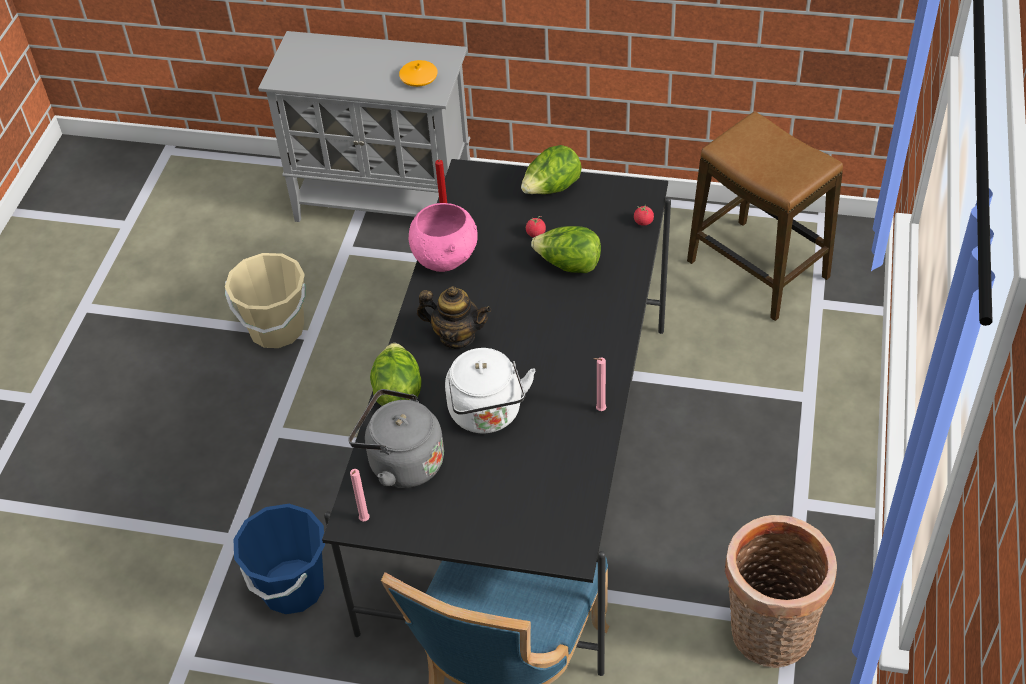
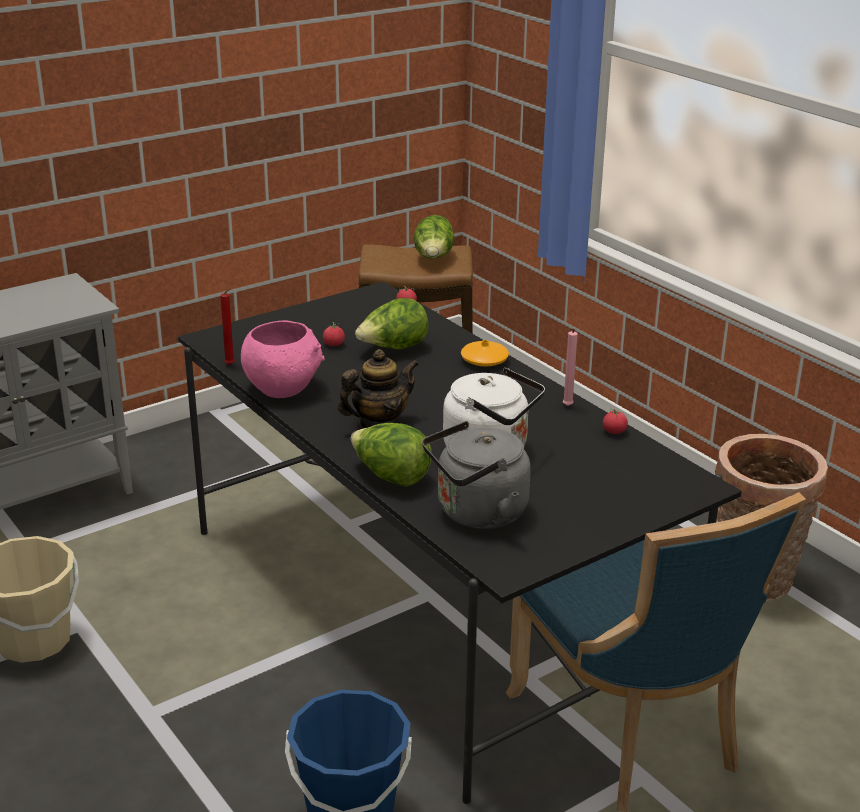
camera: 50 degrees left, 20 degrees down
(364, 521) = (515, 564): pink candle -> none
(419, 78) = (62, 302): orange vase -> orange vase (484, 360)
(551, 189) = (300, 318): lettuce -> lettuce (434, 259)
(593, 458) = (614, 432): none -> tomato

